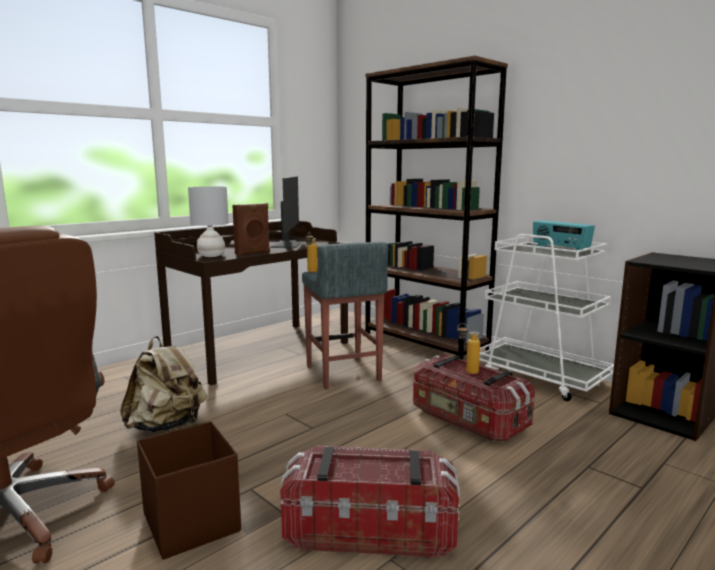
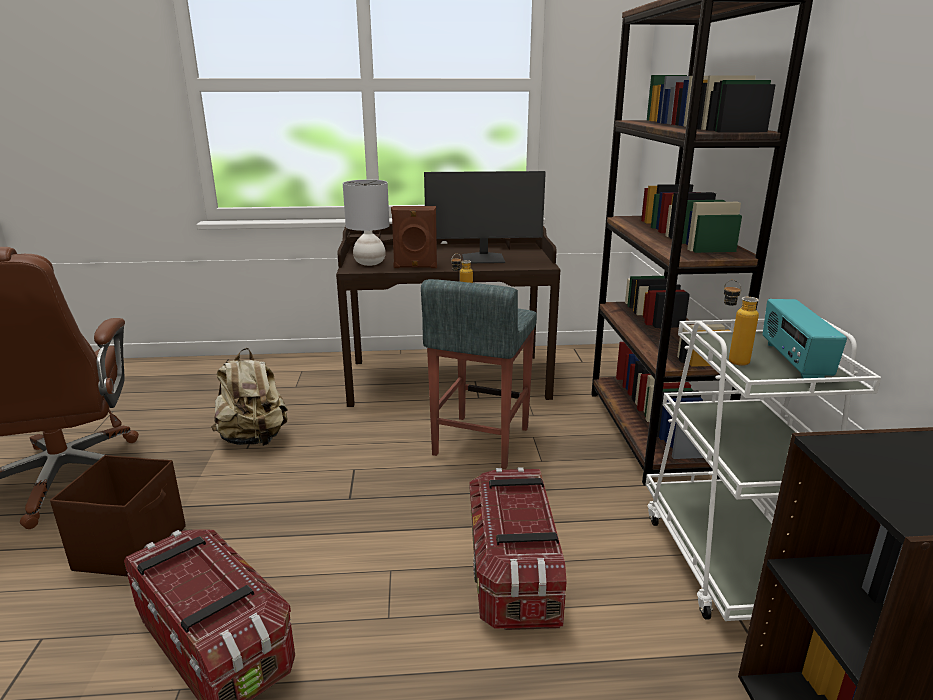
camera: 40 degrees right, 10 degrees up
(287, 245) = (483, 259): monitor -> monitor turned 45 degrees clockwise
(467, 371) = (518, 509): bottle -> bottle (730, 359)

